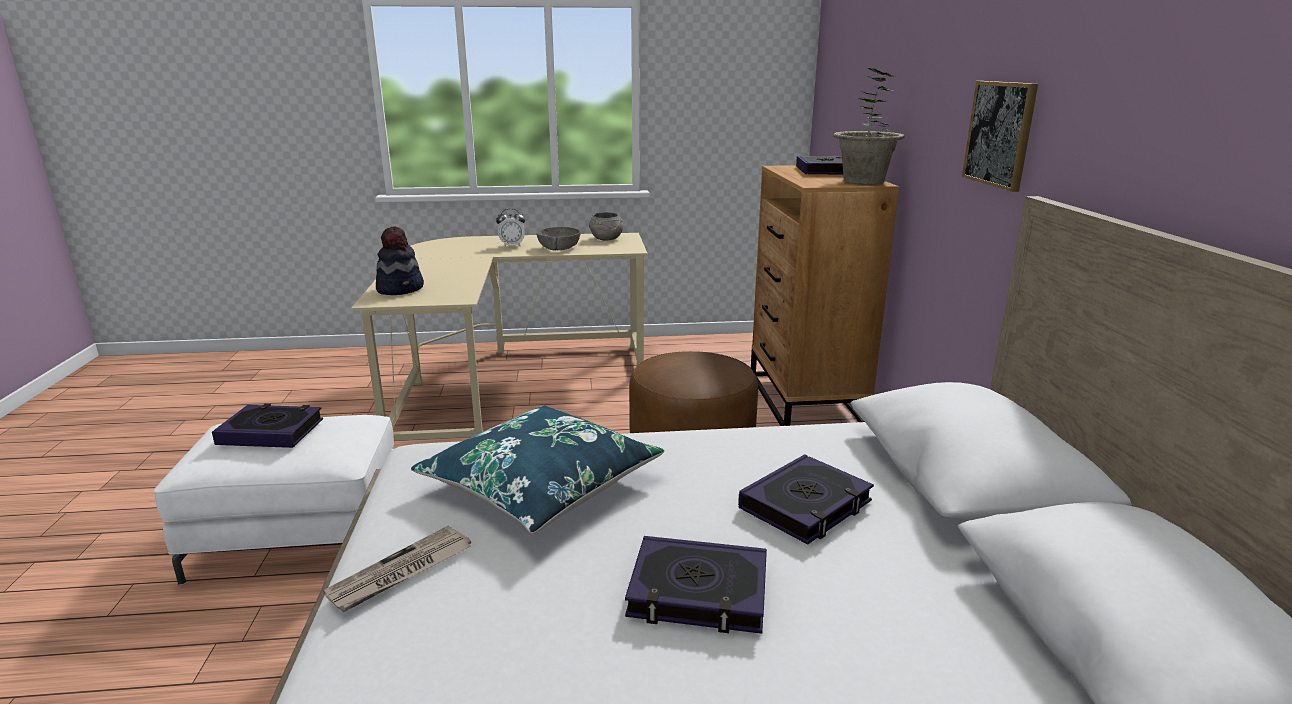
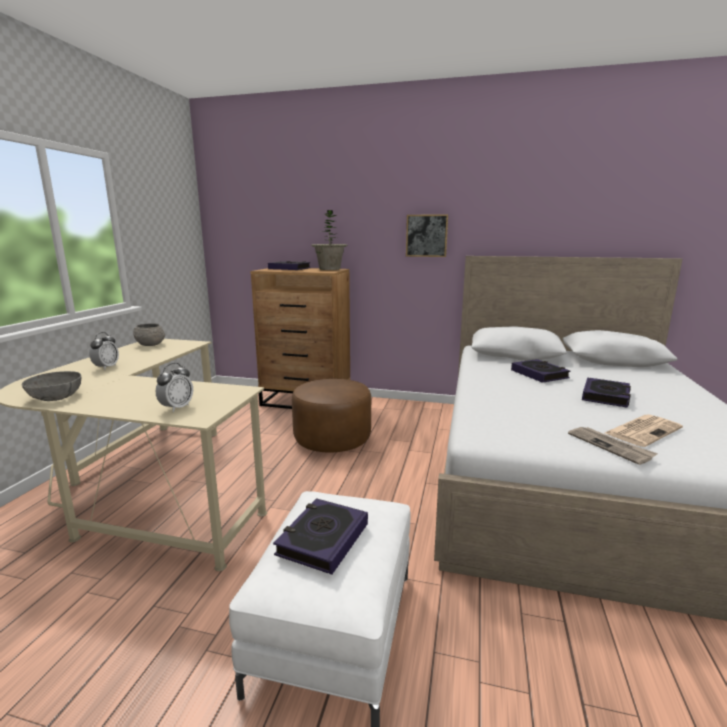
camera: 70 degrees left, 5 degrees down
(401, 289) = (177, 408): hat -> alarm clock
(488, 624) = (642, 430): none -> newspaper
(541, 484) = (519, 412): blue pillow -> none
(558, 248) = (147, 356): grey bowl -> grey bowl (56, 397)

